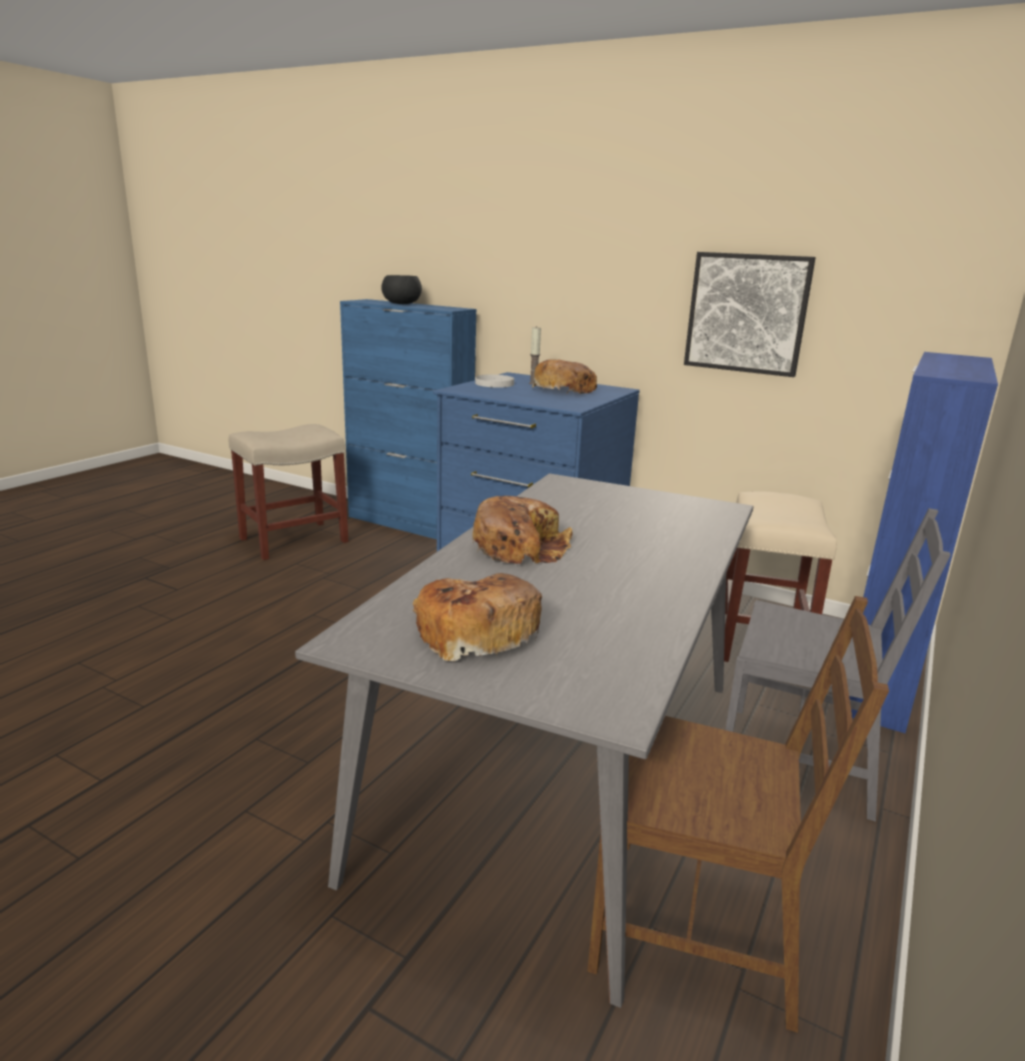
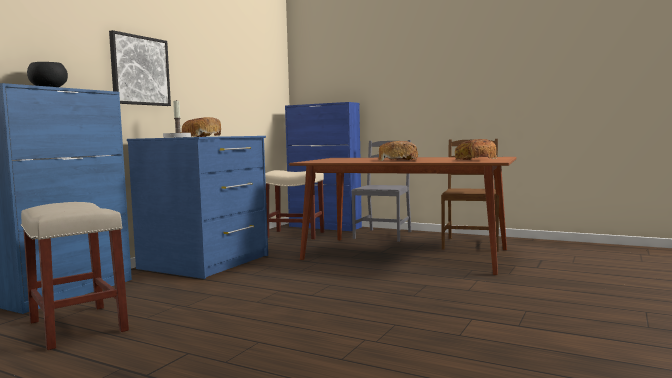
camera: 90 degrees left, 15 degrees down
(564, 770) = (406, 254): grey dining table -> brown dining table
(747, 313) = (228, 93): picture -> picture (140, 70)

